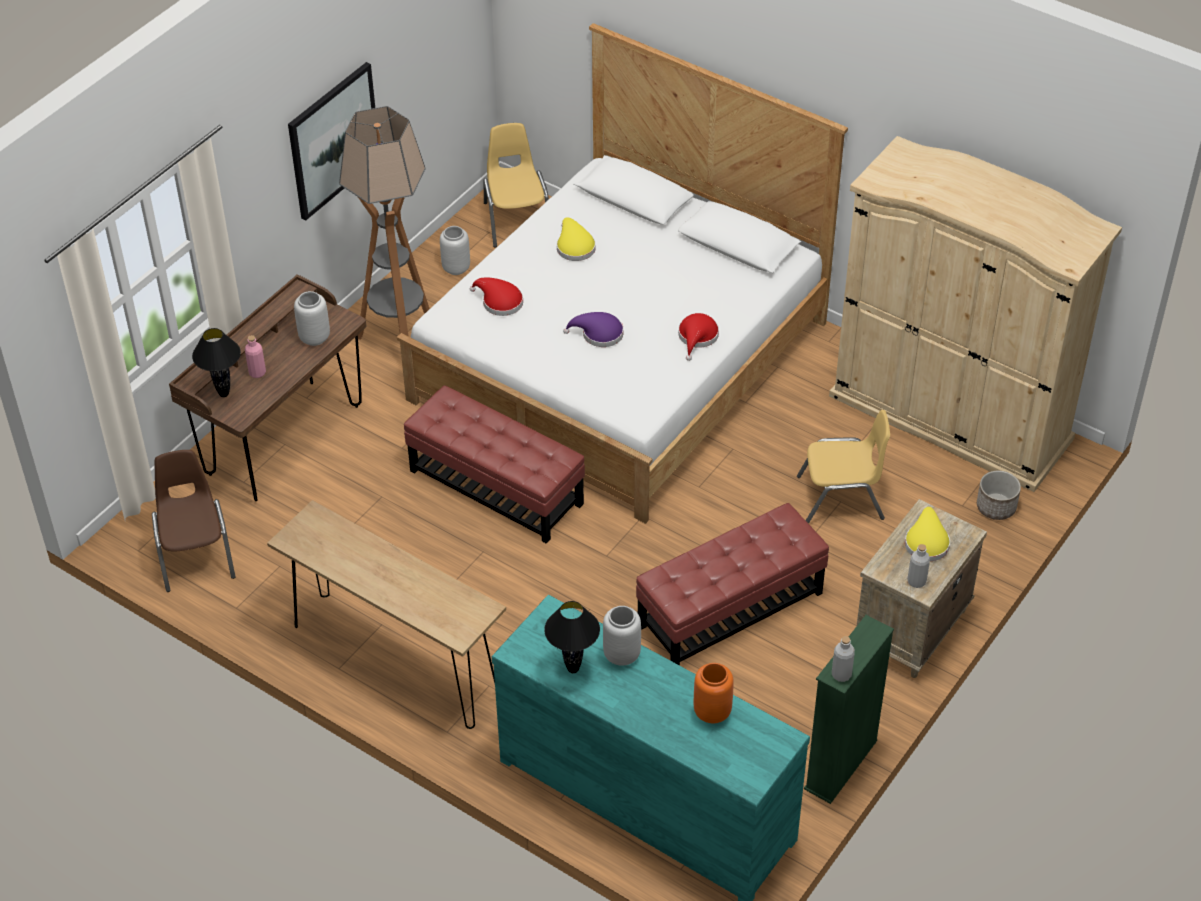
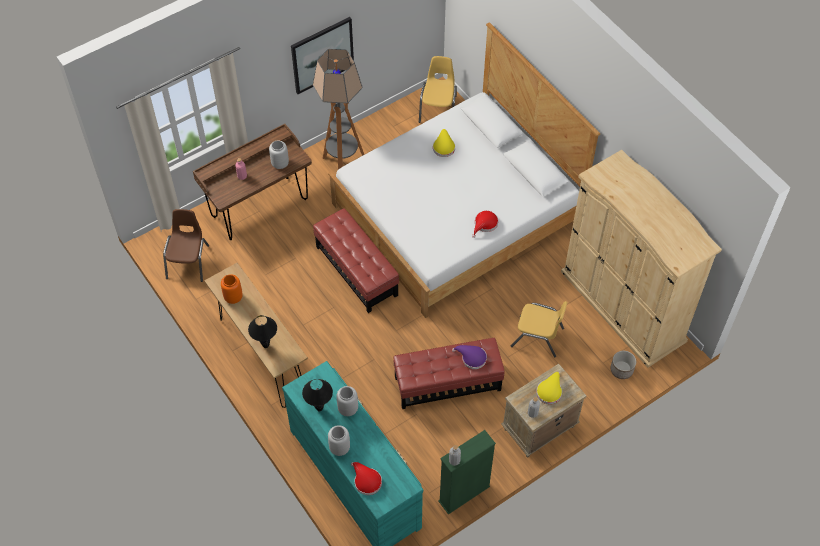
camera: 20 degrees right, 10 degrees up
(223, 394) = (220, 184): black table lamp -> black table lamp (265, 345)
(456, 268) = (393, 129): grey vase -> grey vase (340, 448)
(499, 302) = (387, 170): red hat -> red hat (366, 481)
(599, 334) = (432, 206): purple hat -> purple hat (471, 358)
(712, 713) = (379, 458): orange vase -> orange vase (233, 298)

